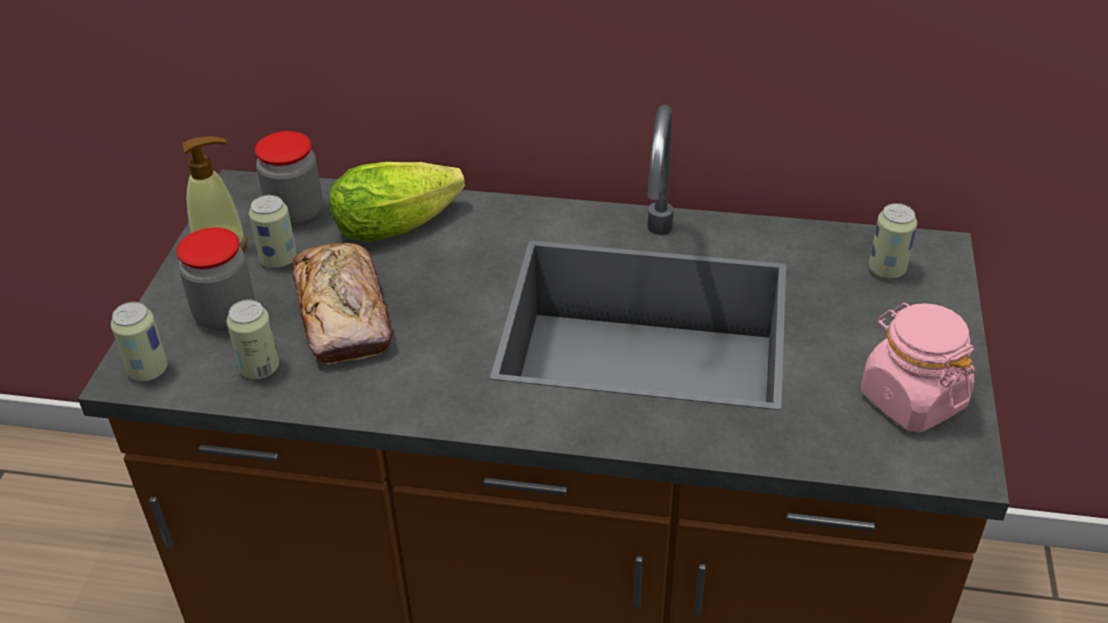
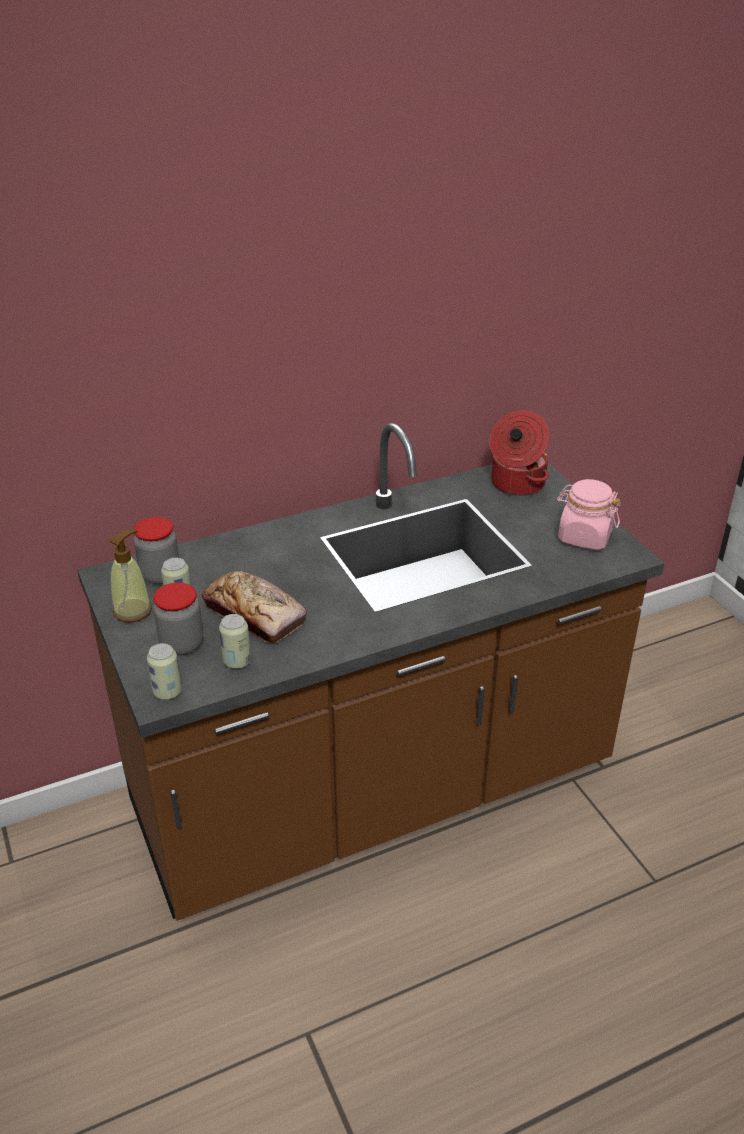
camera: 35 degrees left, 5 degrees down
(403, 222) = (234, 555): lettuce -> none
(887, 269) = (516, 483): can -> cooking pot

